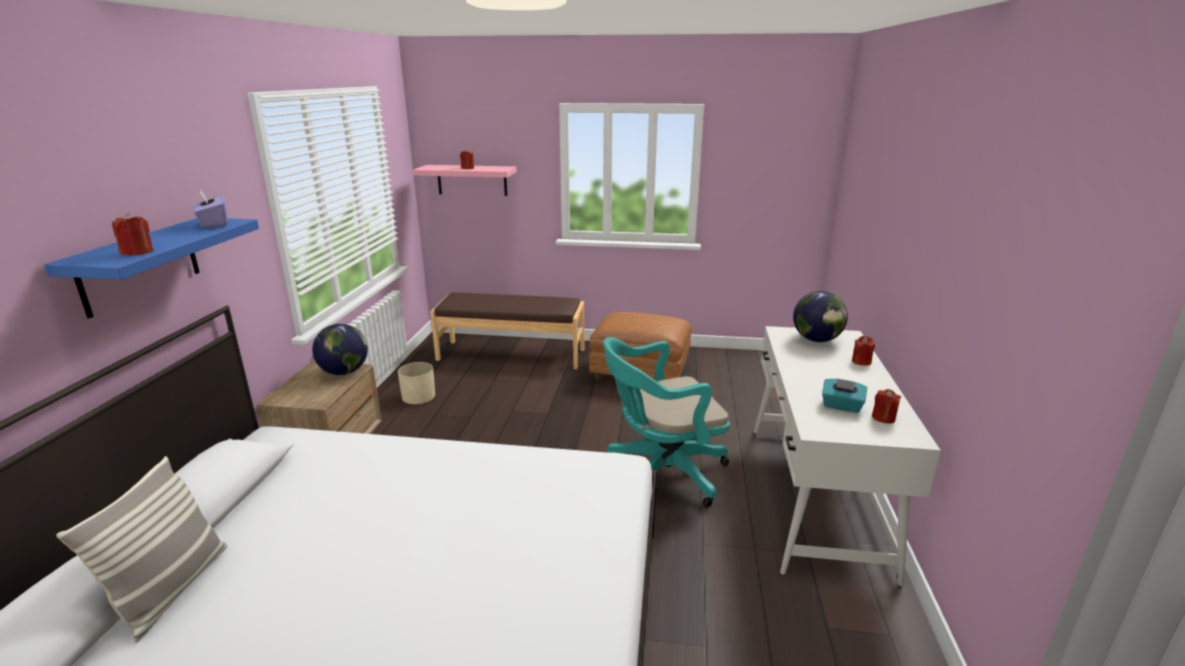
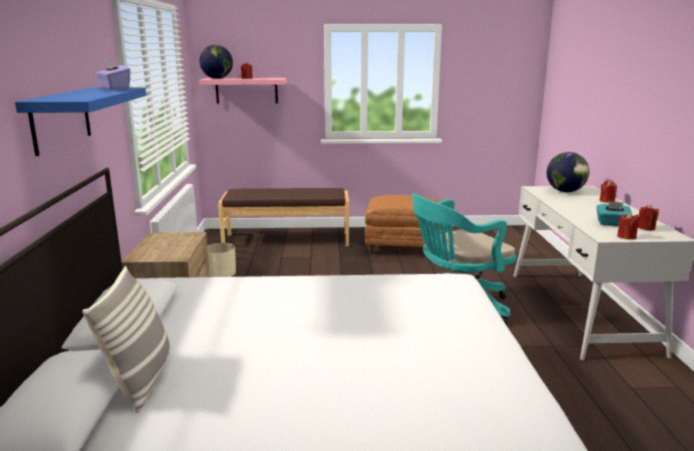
camera: 10 degrees left, 5 degrees down
(137, 252) = (86, 97): red candle -> red candle (626, 237)
(344, 372) = (184, 238): globe -> globe (217, 78)

